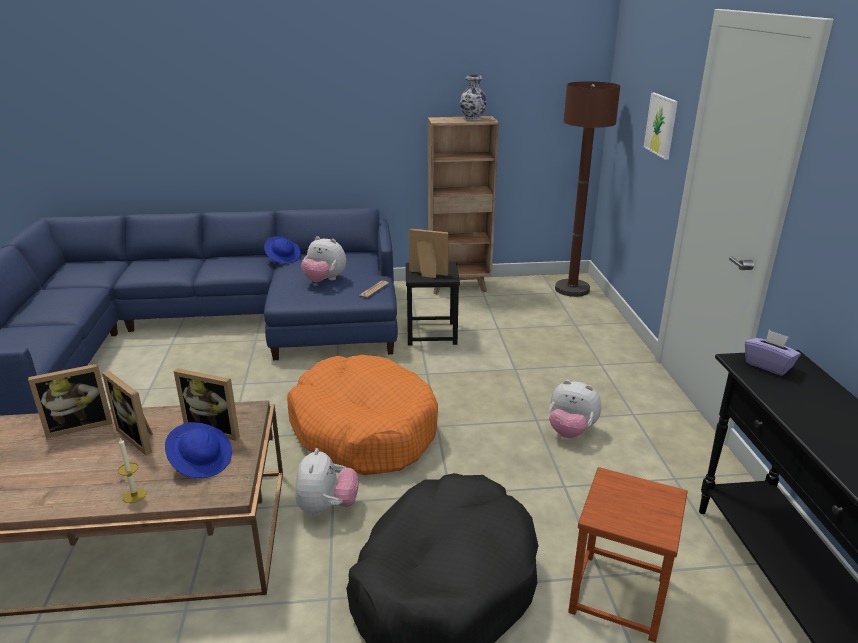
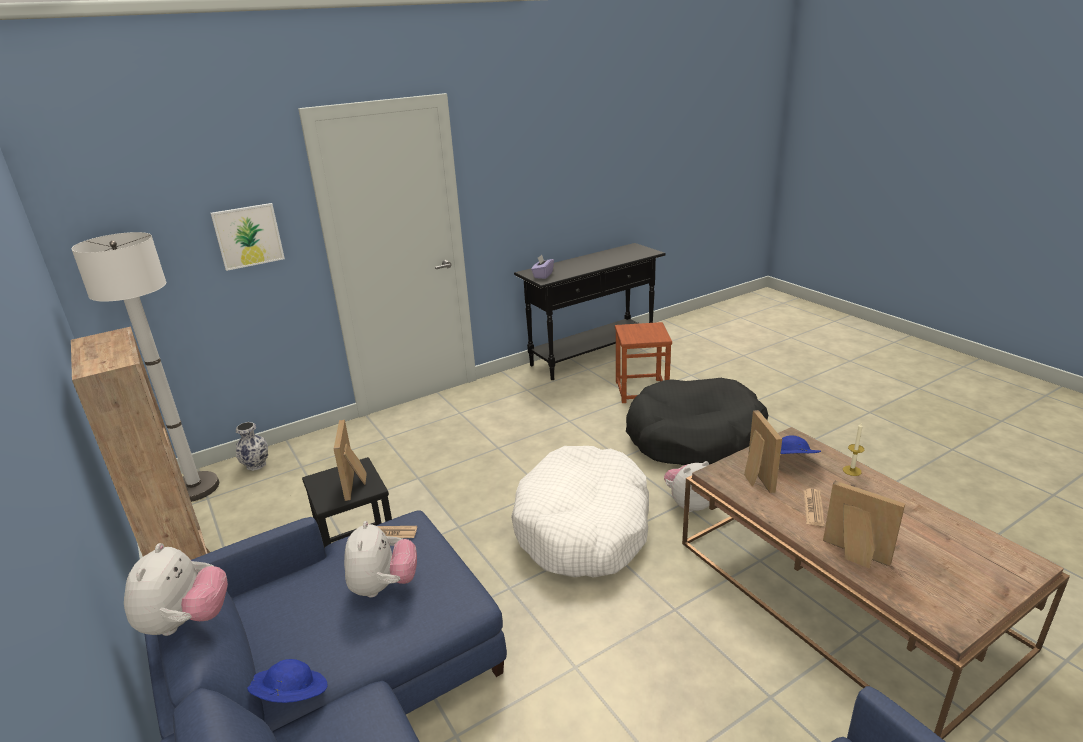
camera: 115 degrees left, 0 degrees up
(140, 437) = (813, 508): picture frame -> newspaper
(364, 429) = (583, 527): orange dog bed -> white dog bed
(472, 118) = (97, 345): vase -> vase (255, 465)
(570, 431) = (503, 431): plush toy -> plush toy (186, 622)
(572, 289) = (195, 488): brown floor lamp -> white floor lamp

